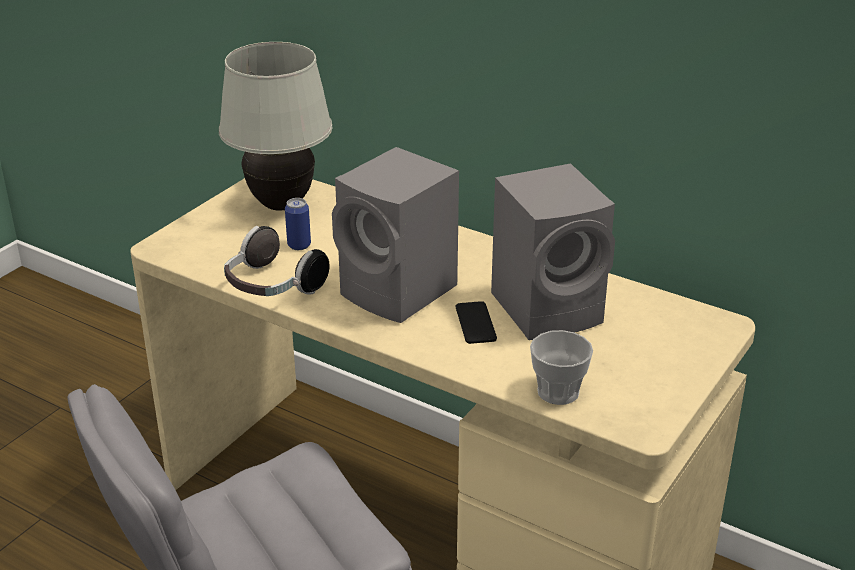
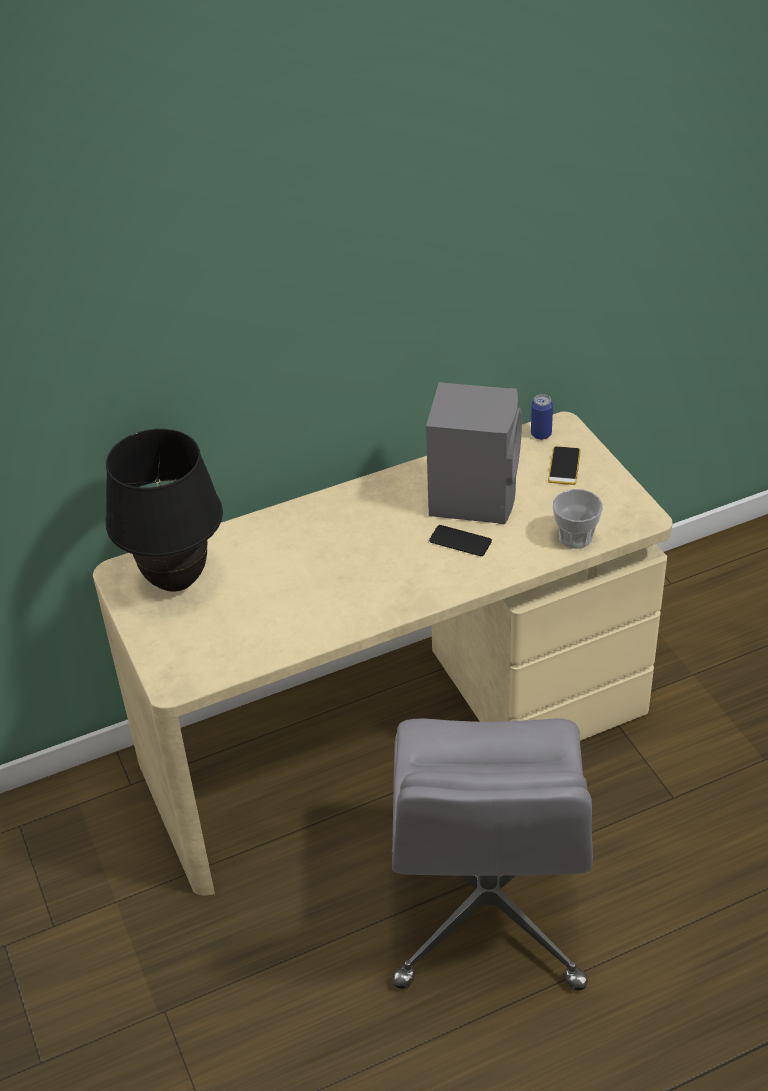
camera: 55 degrees left, 10 degrees up
(272, 287) = (309, 634): headphones -> none
(281, 205) = (177, 581): white table lamp -> black table lamp
(299, 245) = (257, 595): can -> can (541, 434)
(401, 293) = (384, 564): grey speaker -> none
(661, 347) = (564, 466): none -> phone

